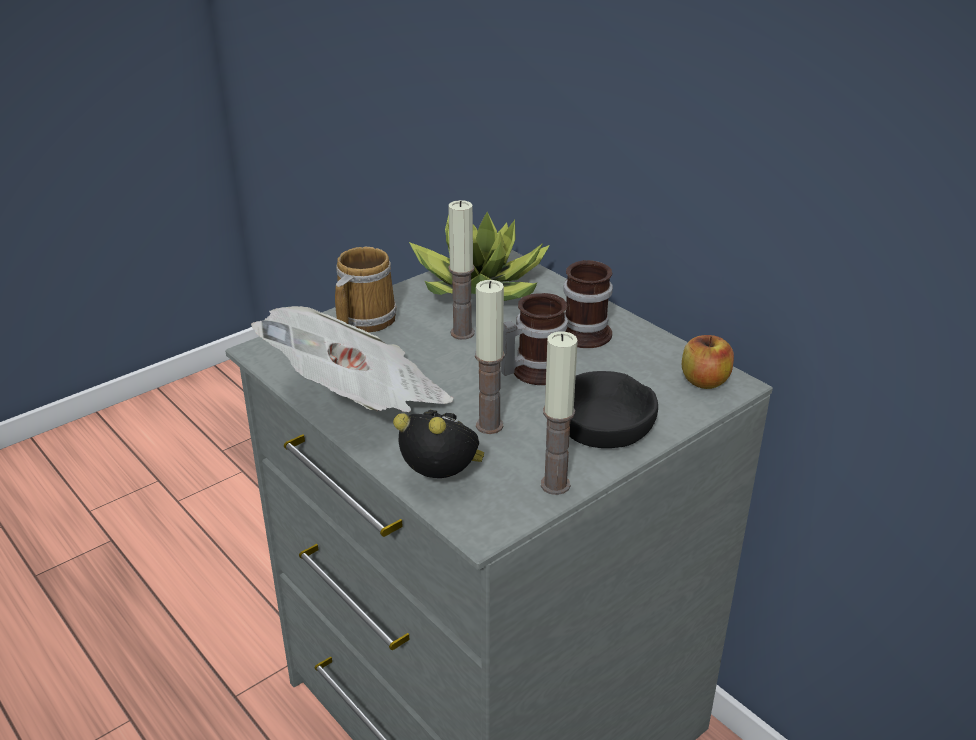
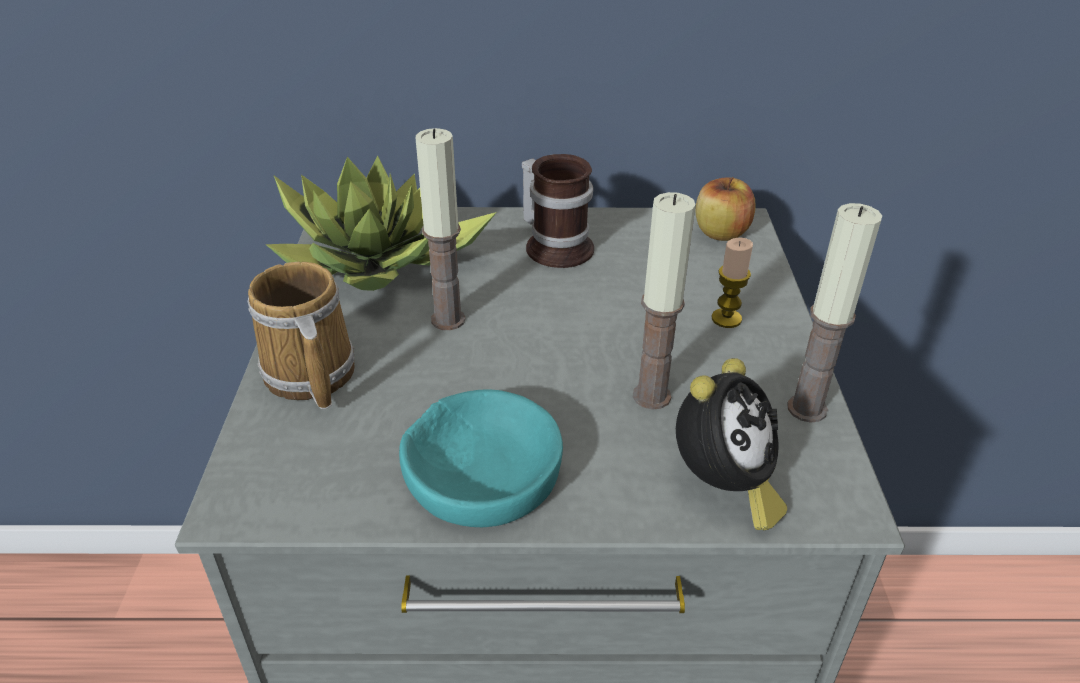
camera: 50 degrees left, 5 degrees up
(360, 401) = (482, 472): newspaper -> turquoise bowl
(443, 480) = (722, 488): alarm clock -> alarm clock turned 150 degrees clockwise
(533, 370) = (583, 312): mug -> none
(605, 421) = (726, 319): black bowl -> candle

